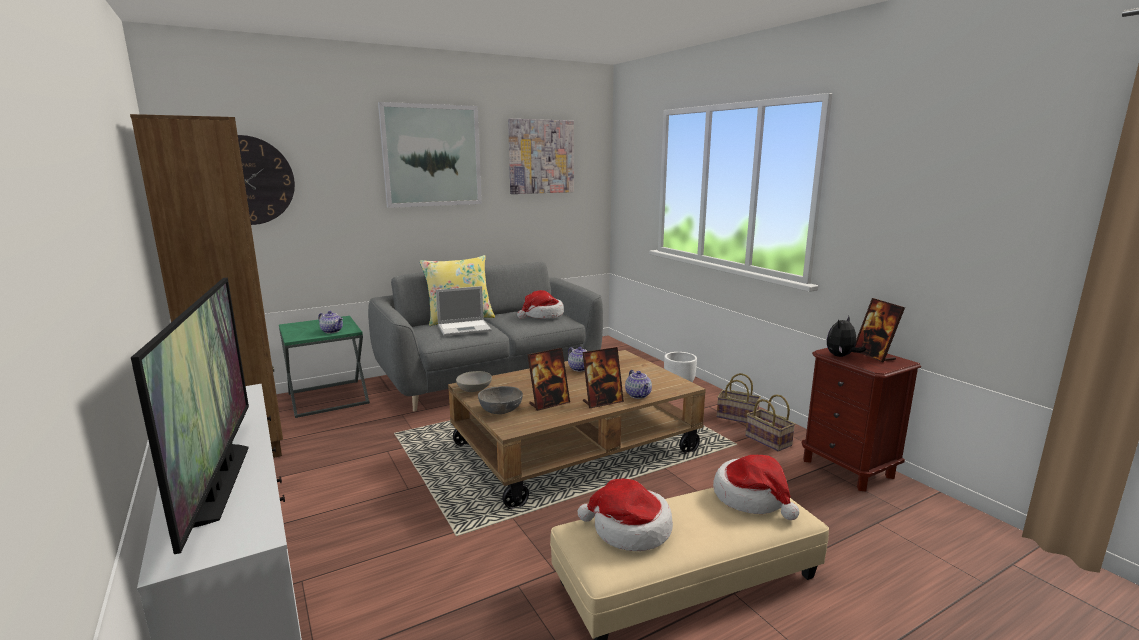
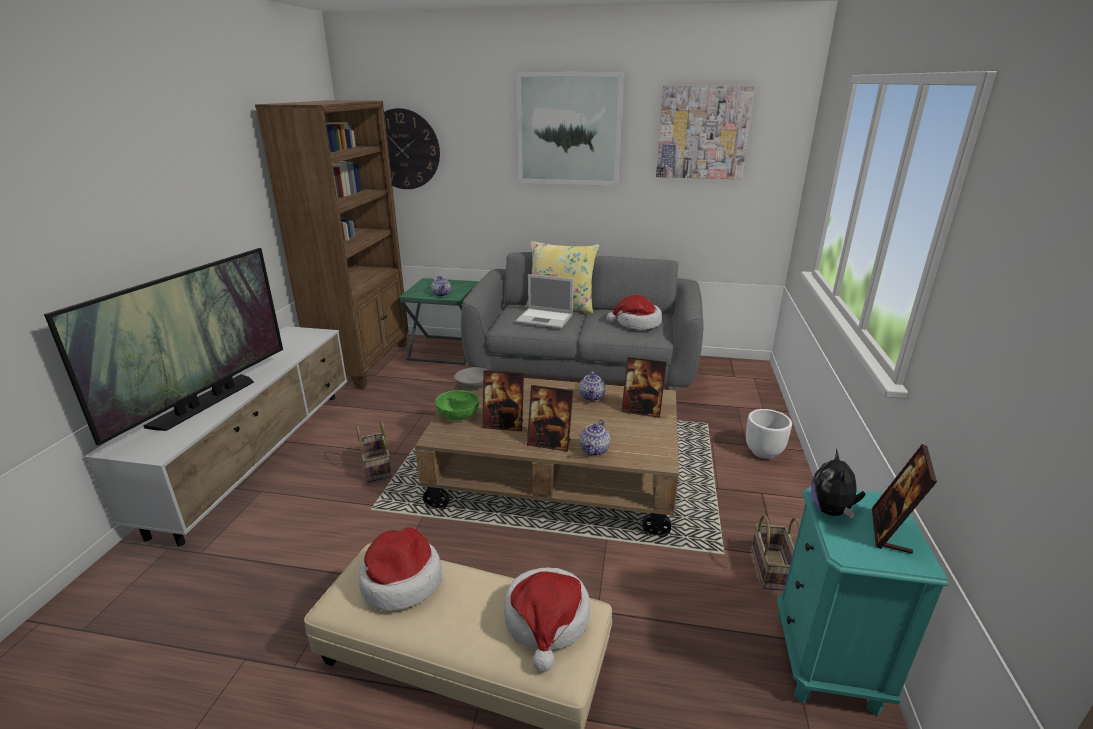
camera: 40 degrees right, 10 degrees up
(501, 410) = (458, 415): grey bowl -> green bowl
(625, 366) = (641, 410): none -> picture frame
(738, 417) = (779, 522): basket -> basket (377, 468)
(841, 356) = (831, 510): plush toy -> plush toy turned 75 degrees counterclockwise
(847, 468) = (826, 661): brown nightstand -> turquoise nightstand

